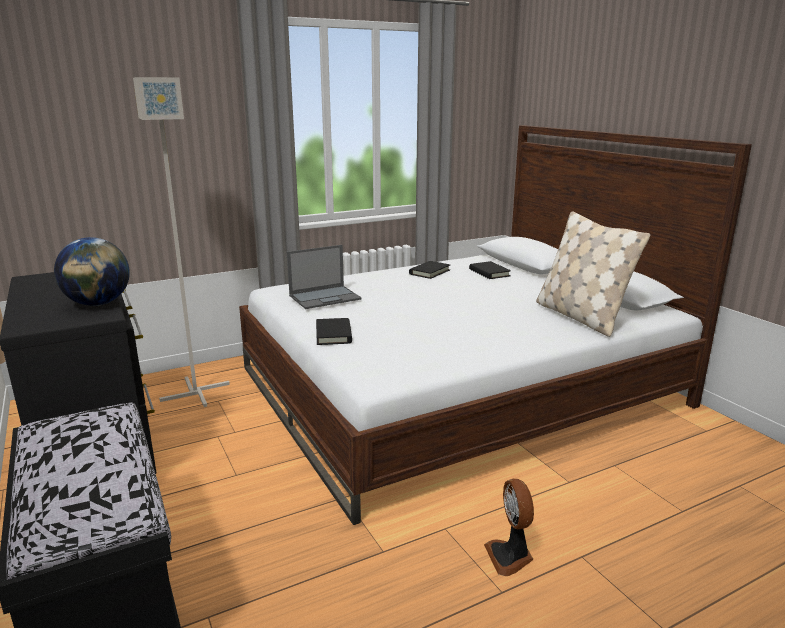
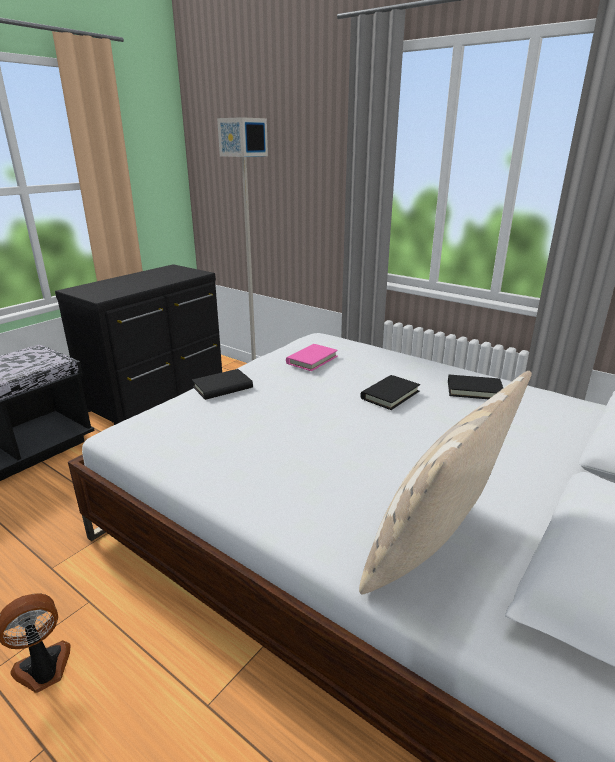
camera: 65 degrees right, 5 degrees up
(98, 304) = (125, 291): globe -> none
(325, 297) = (312, 360): laptop -> pink book
(489, 273) = (538, 429): black book -> black book (390, 395)

